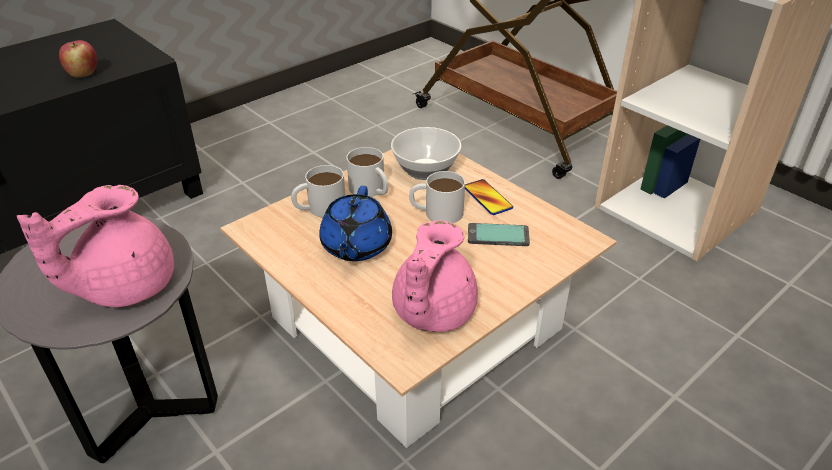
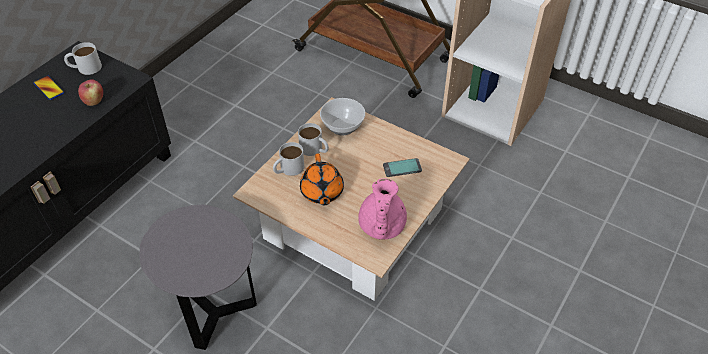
camera: 15 degrees left, 10 degrees up
(124, 286) = (218, 252): pink teapot -> none
(356, 246) = (322, 192): blue teapot -> orange teapot
(436, 212) = (360, 158): white mug -> white mug (85, 68)
(487, 198) = (387, 141): phone -> phone (49, 88)

